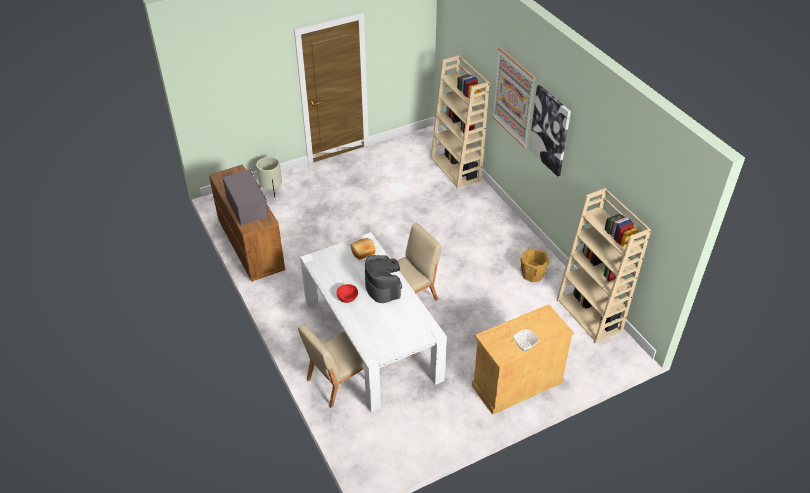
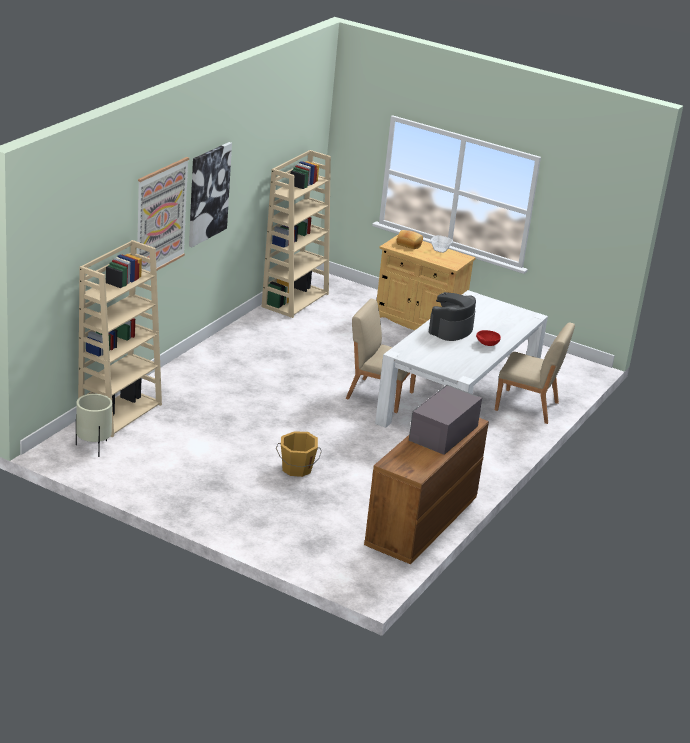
camera: 125 degrees left, 15 degrees down
(271, 190) = (302, 547): beige planter -> beige planter (93, 447)
(363, 252) = (418, 351): bread -> bread (409, 244)
(532, 274) = (268, 335): orange bucket -> orange bucket (296, 469)

